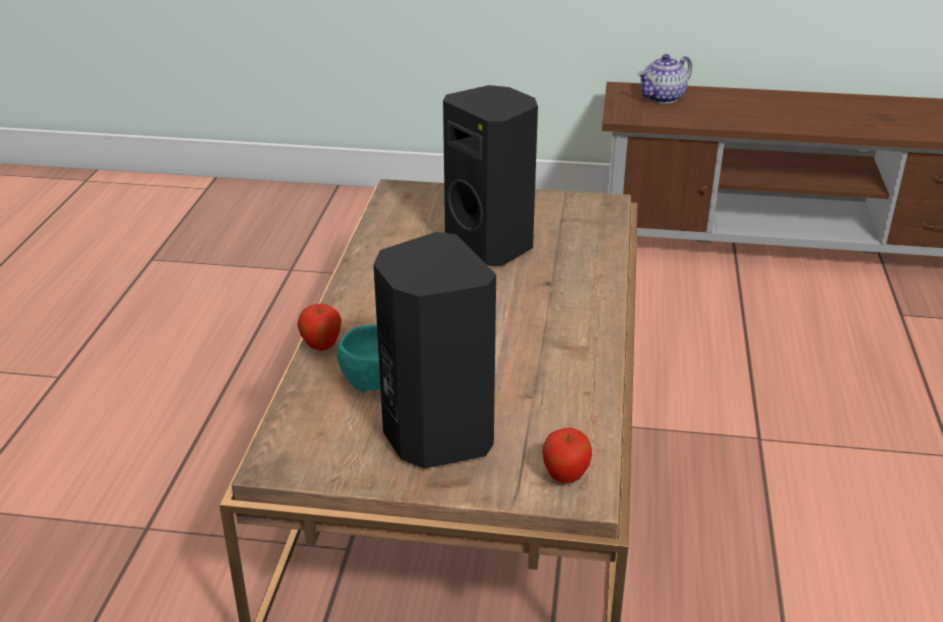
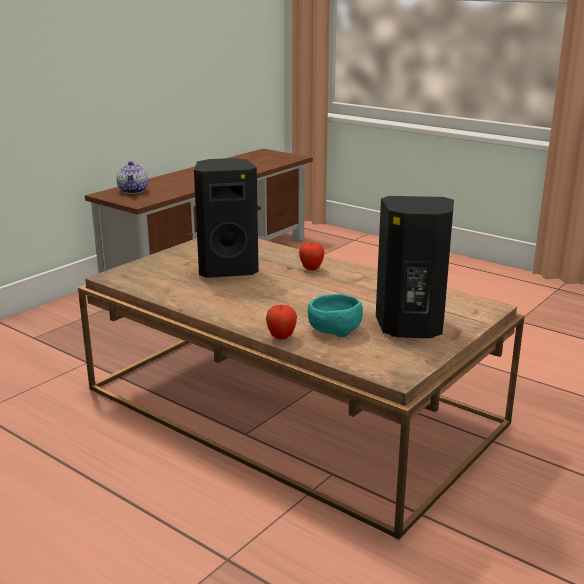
camera: 60 degrees left, 10 degrees down
(565, 477) = (474, 307): apple -> apple (311, 269)

